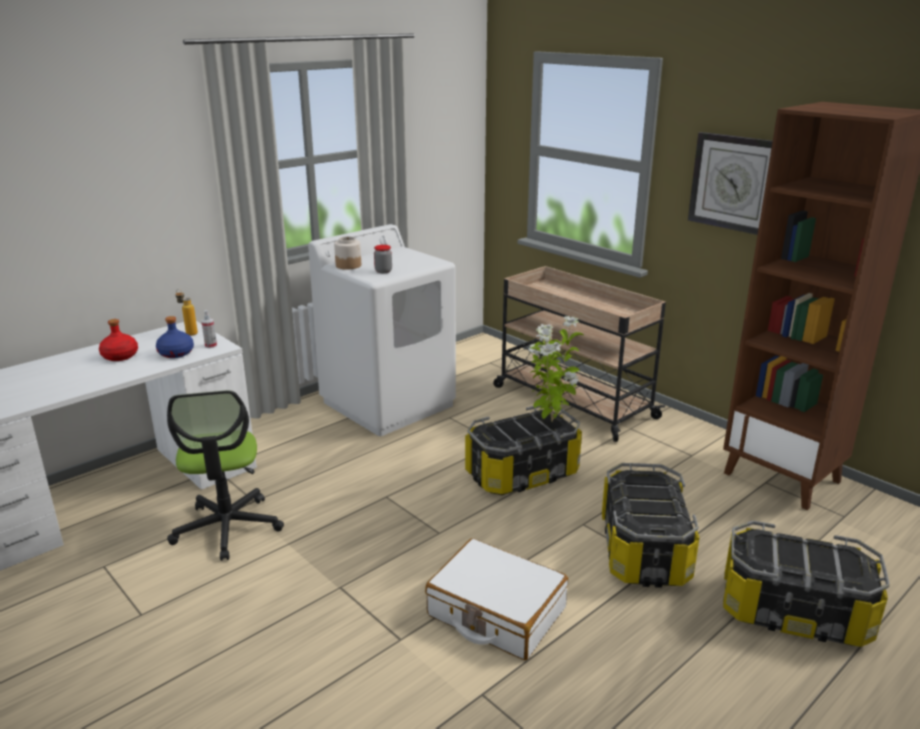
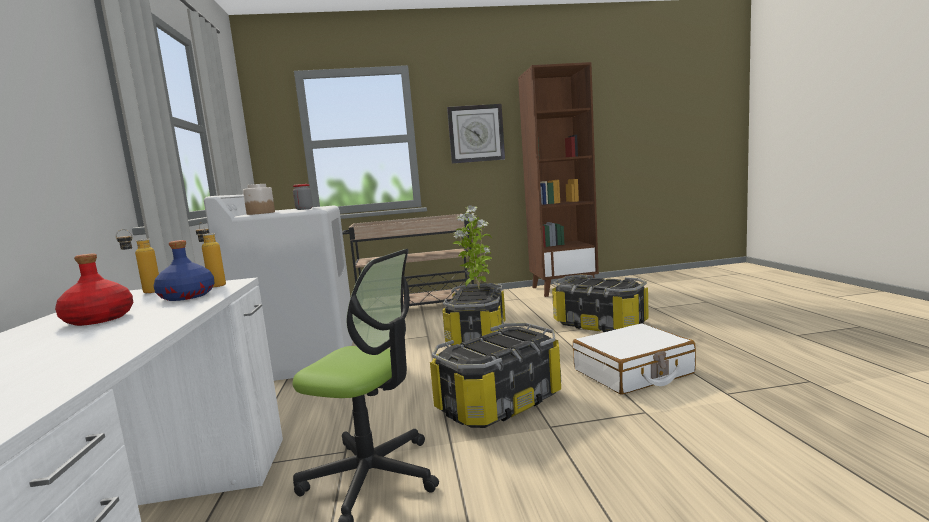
camera: 55 degrees left, 15 degrees down
(211, 345) = (214, 285): spray bottle -> bottle
(793, 613) = (680, 308): storage box -> storage box (500, 403)

